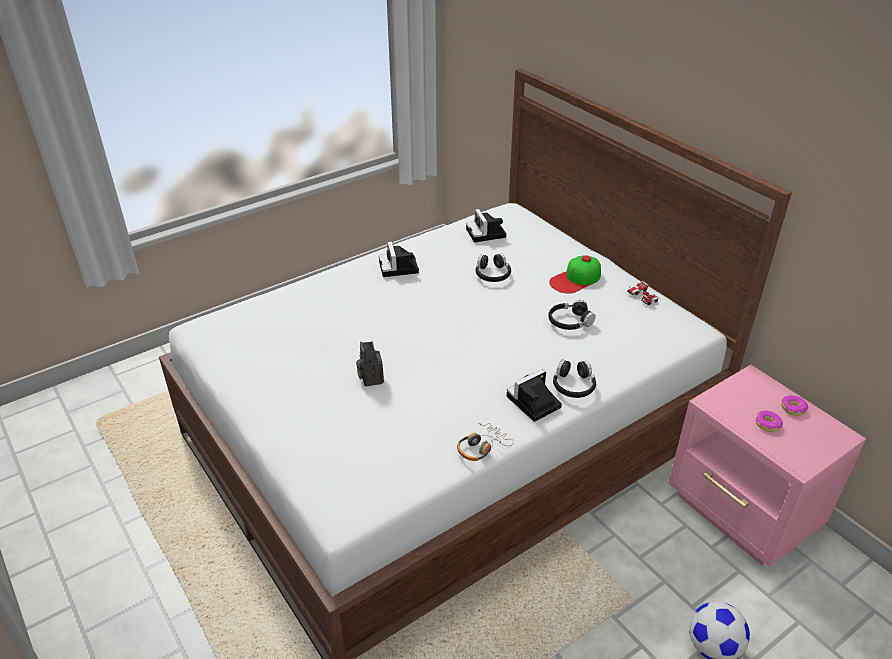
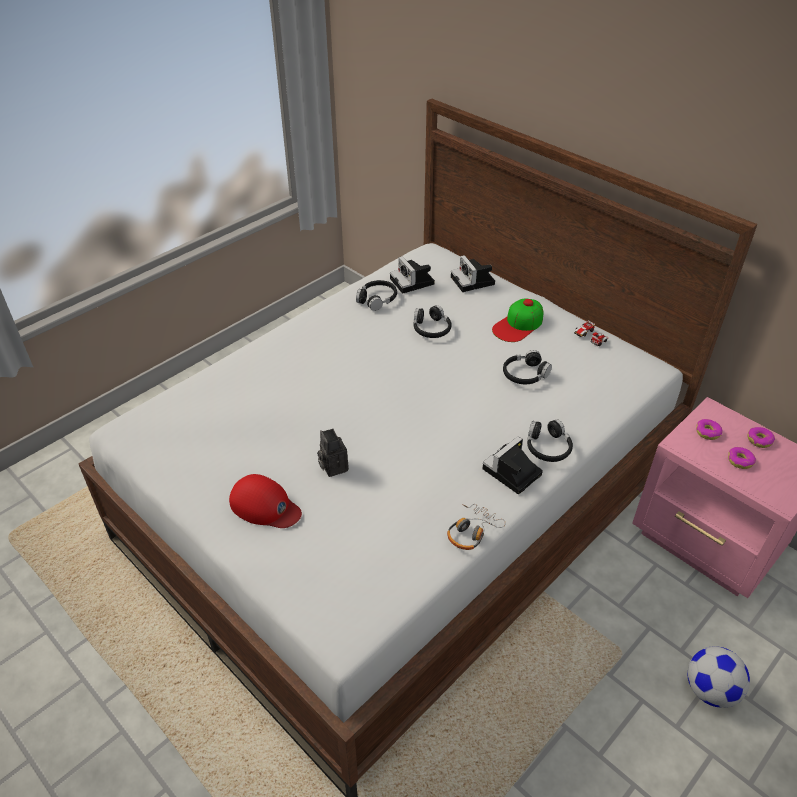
camera: 10 degrees left, 5 degrees up
(302, 403) = (265, 506): none -> red cap
(399, 268) = (330, 332): camera -> camera (473, 281)
(449, 245) = (377, 299): none -> black headphones
(742, 395) = (707, 432): none -> donut

